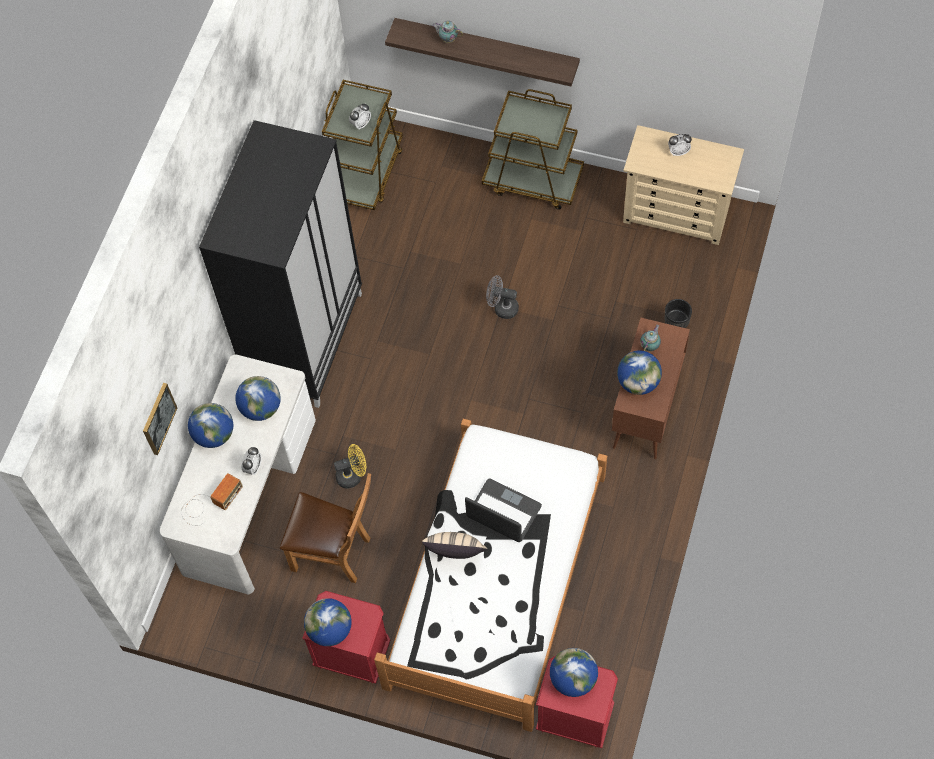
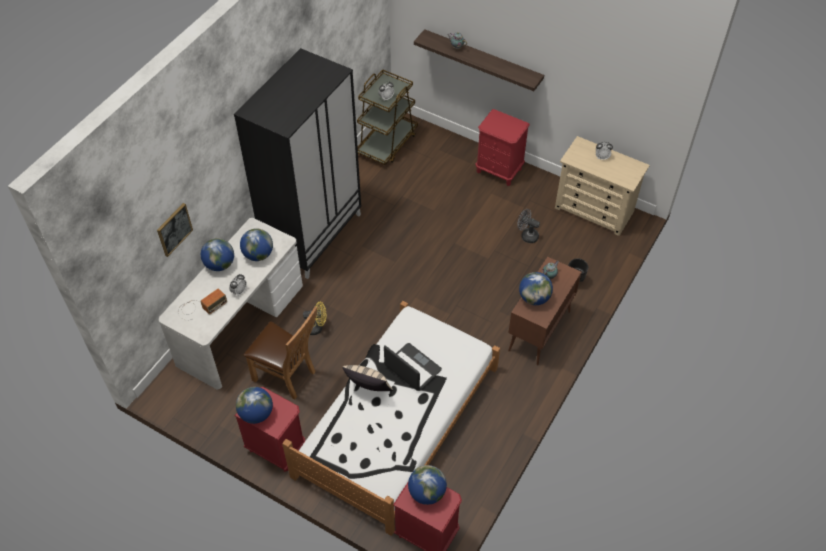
camera: 10 degrees right, 10 degrees down
(502, 308) = (454, 243): grey fan -> grey fan (527, 235)
(533, 180) = (499, 170): brown cart -> red nightstand

